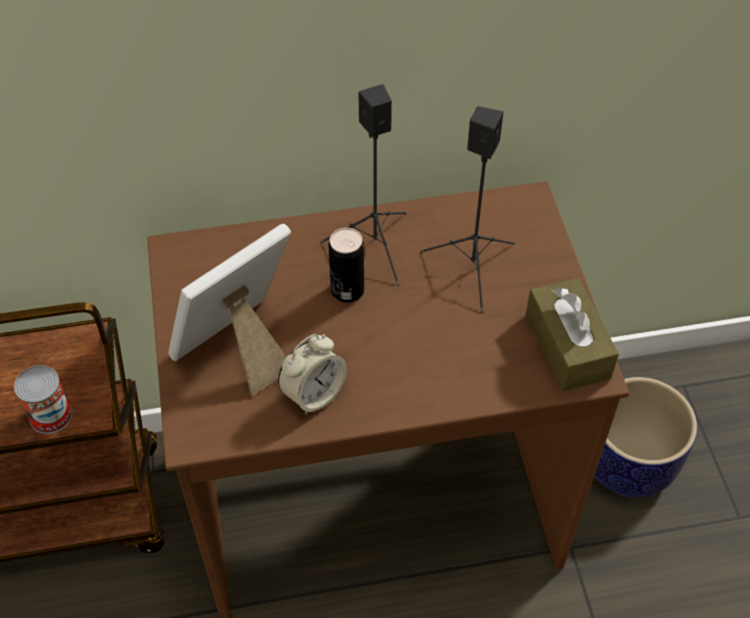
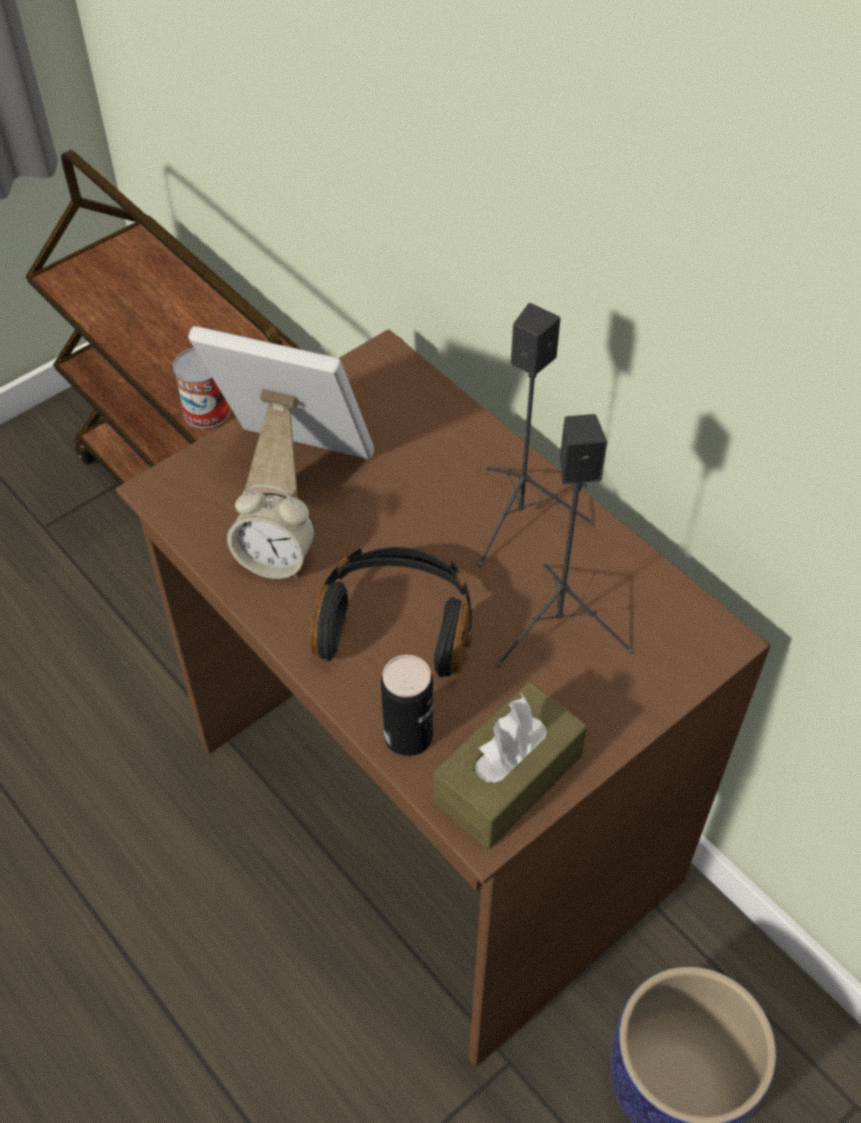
camera: 60 degrees right, 0 degrees up
(347, 290) = (436, 524): can -> can (408, 736)
(415, 350) = (396, 624): none -> black headphones

